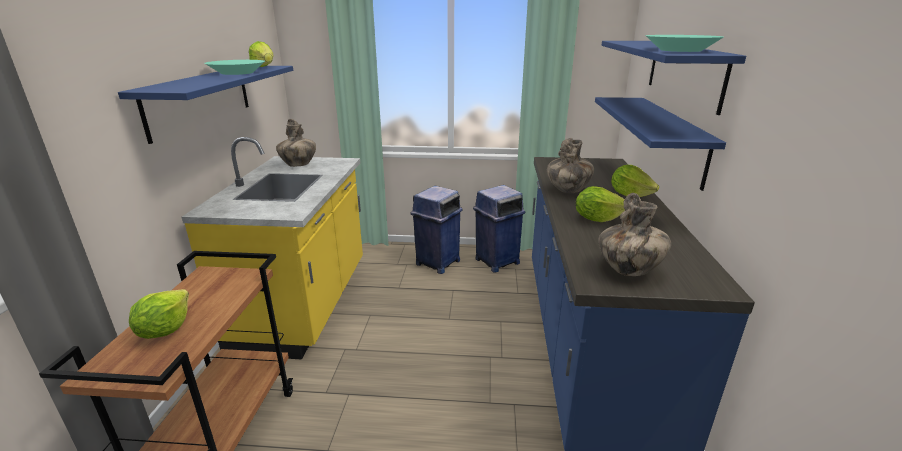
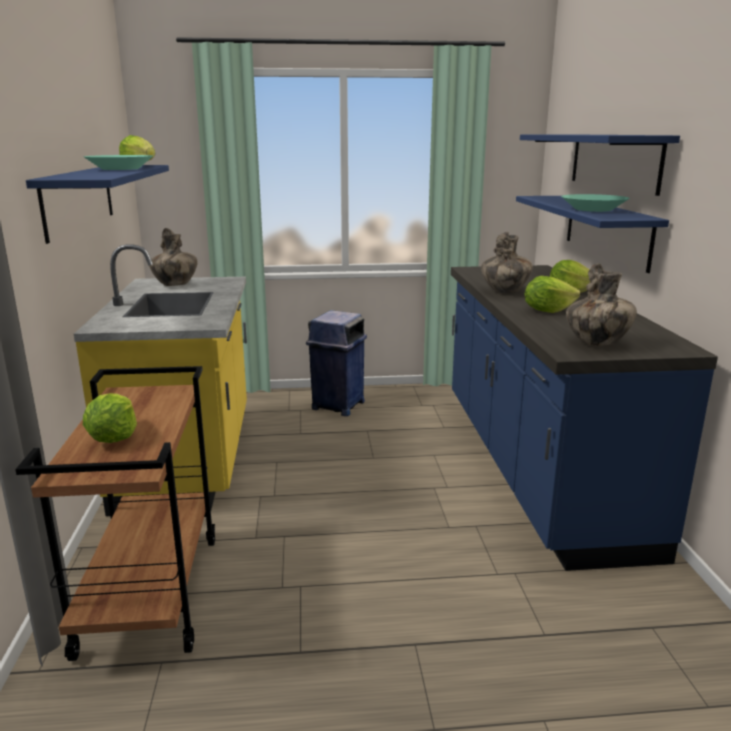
camera: 10 degrees left, 5 degrees down
(496, 261) = (408, 399): blue trash can -> none
(680, 50) = (616, 134): turquoise bowl -> turquoise bowl (593, 209)

